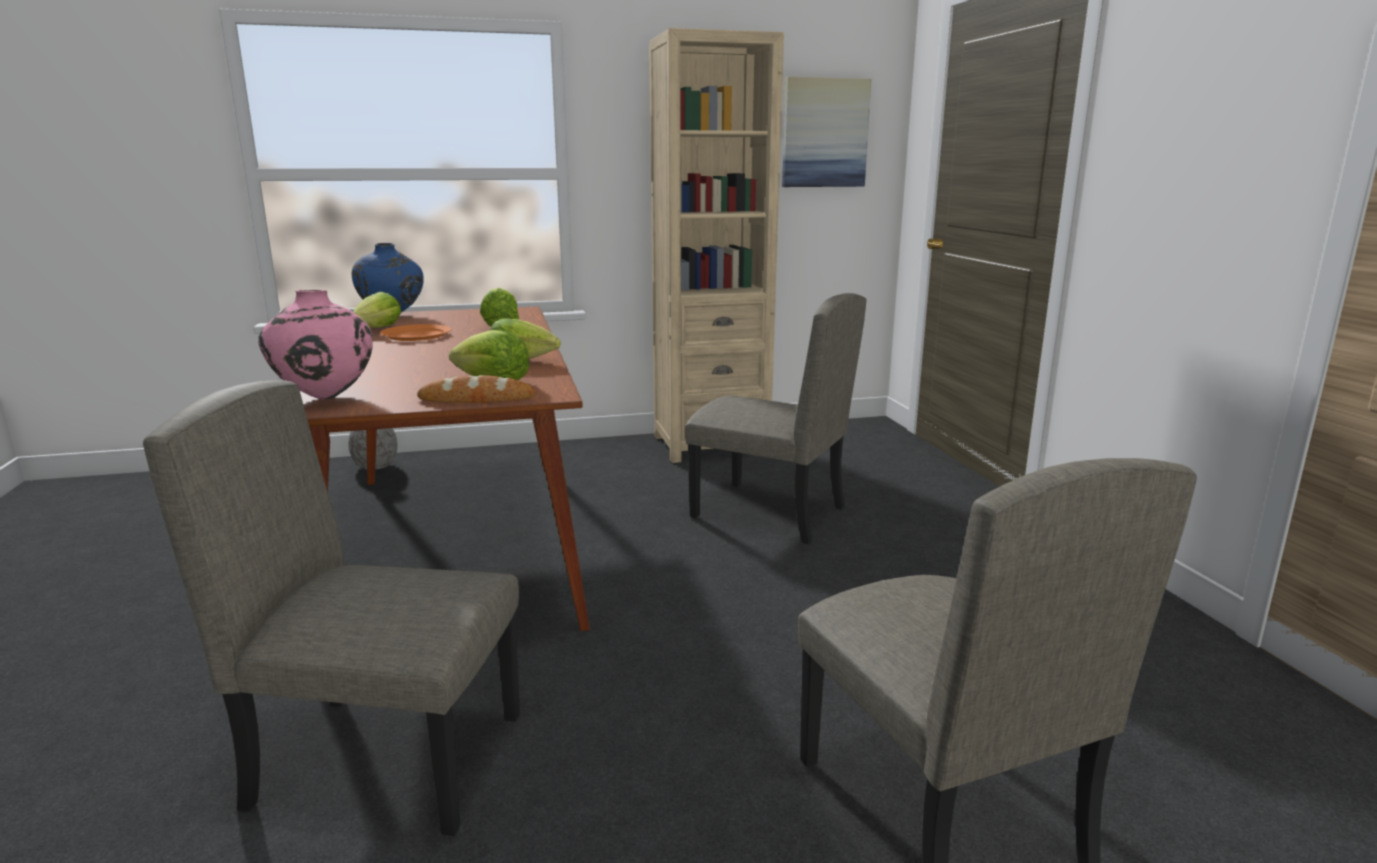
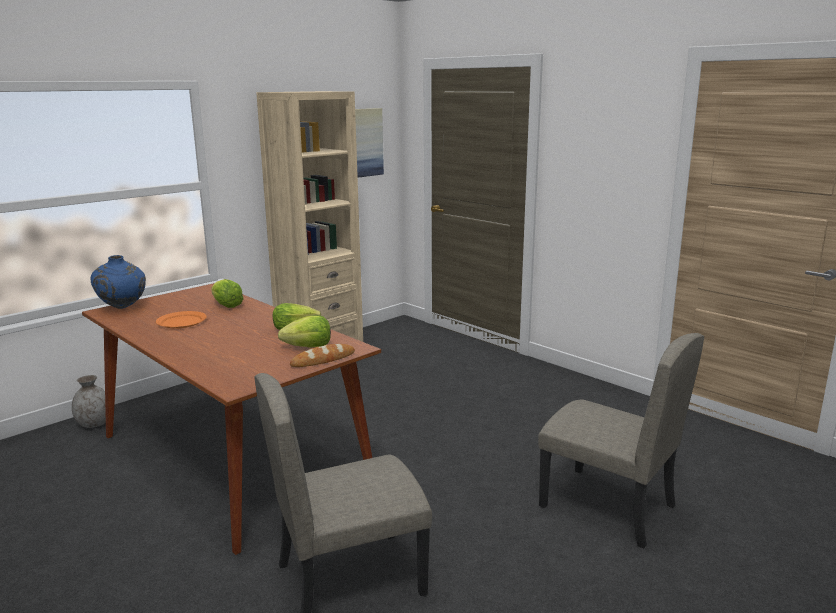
camera: 30 degrees left, 0 degrees up
(324, 398) = (230, 379): pink vase -> none
(378, 329) = (140, 321): lettuce -> none
(768, 512) = (400, 391): beige chair -> none

